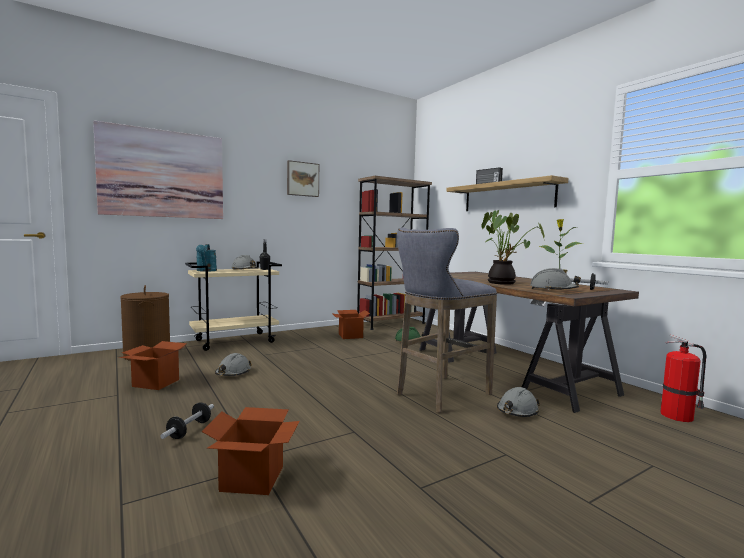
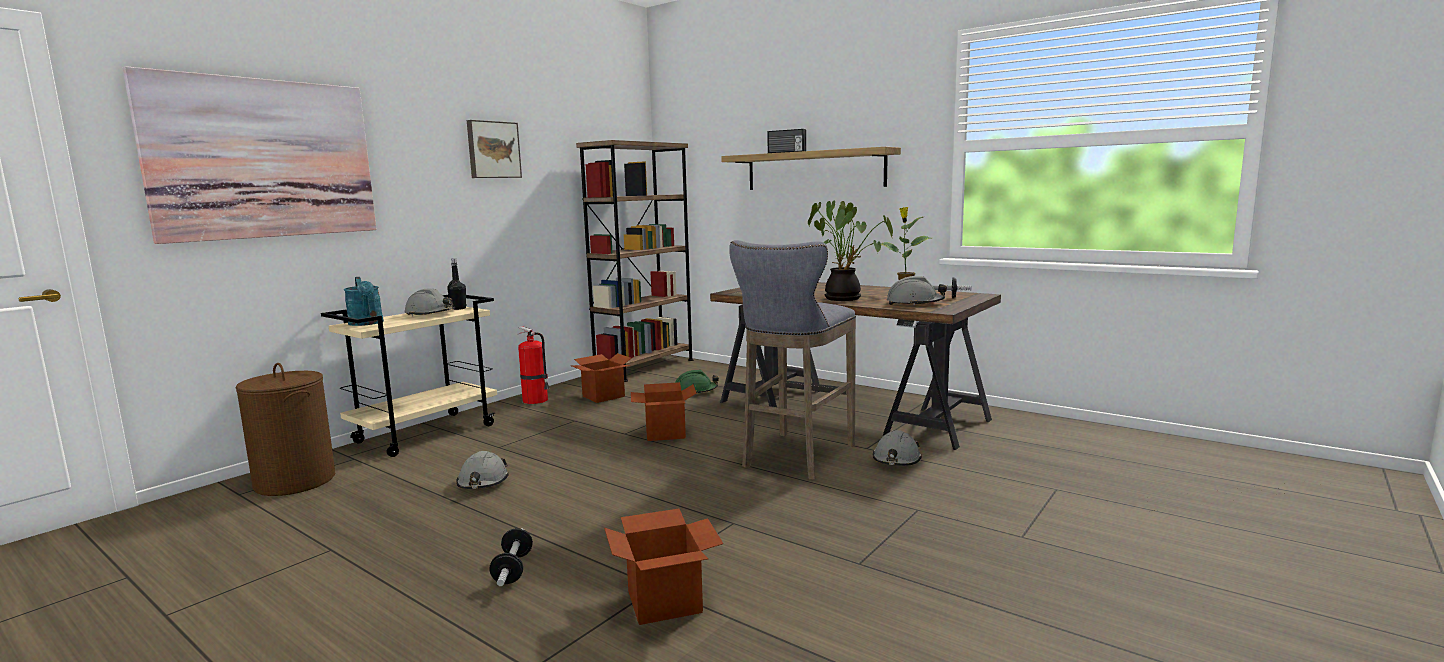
camera: 20 degrees left, 5 degrees up
(156, 383) = (374, 520): cardboard box -> cardboard box (665, 433)
(678, 416) = (1053, 433): fire extinguisher -> fire extinguisher (536, 400)

